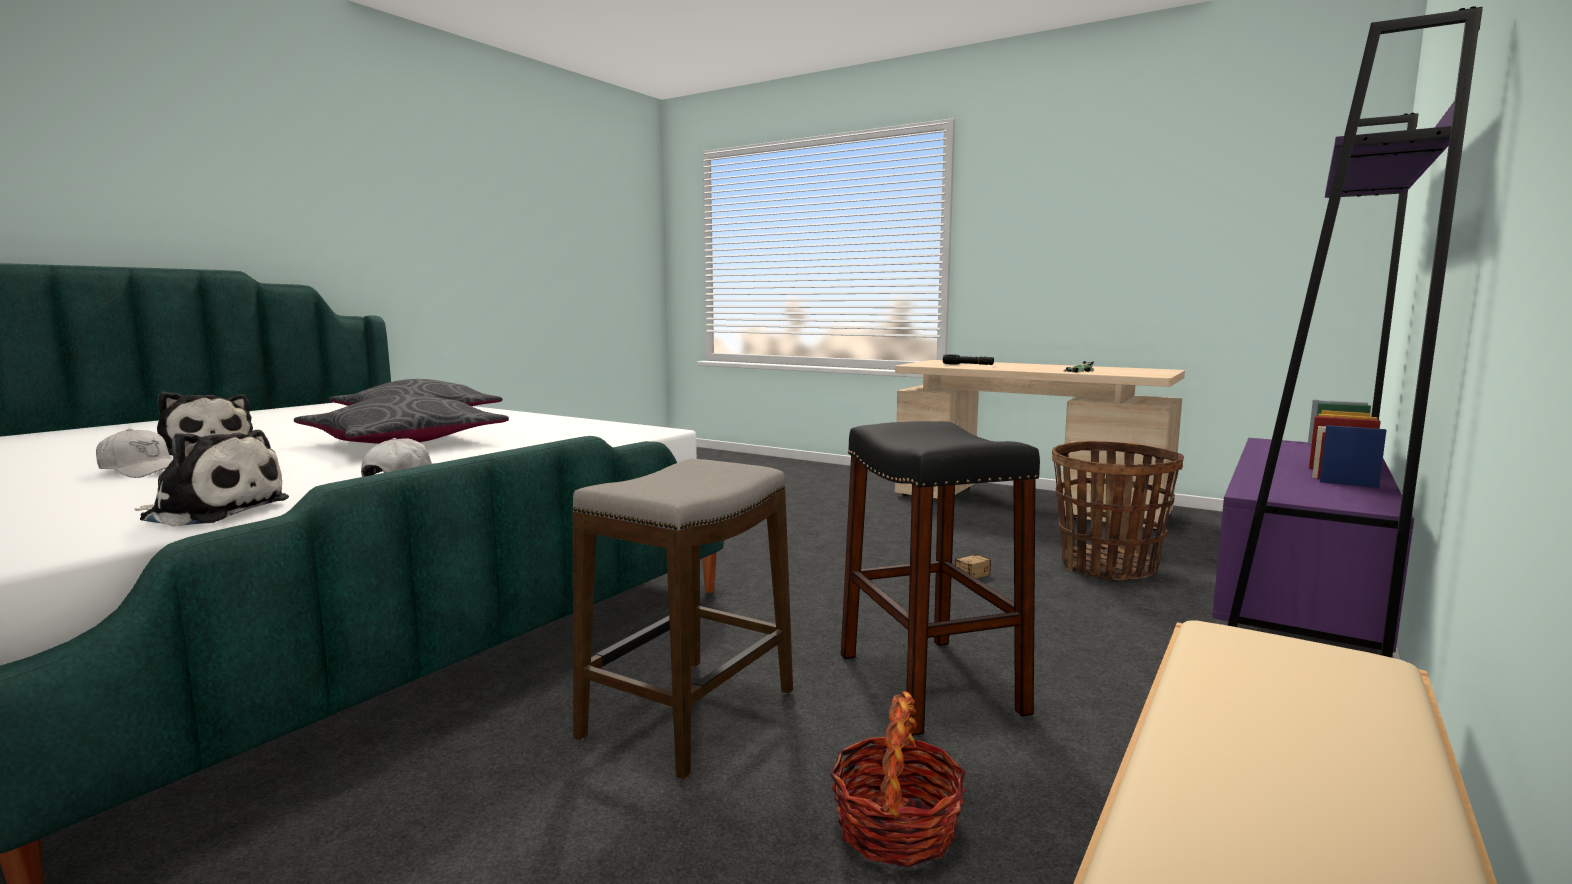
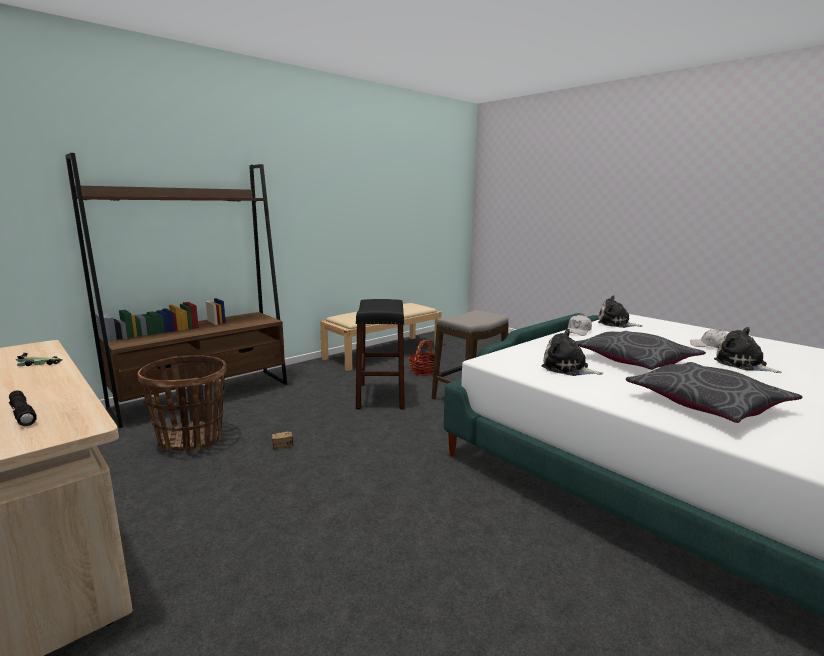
camera: 165 degrees left, 5 degrees up
(539, 430) = (568, 368): none -> plush toy
(1295, 627) = (203, 395): purple bookcase -> brown bookcase

